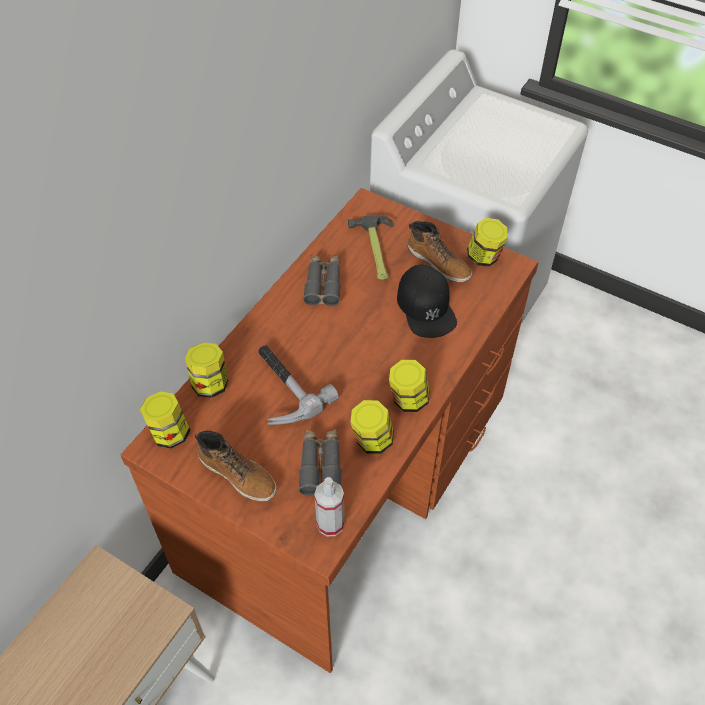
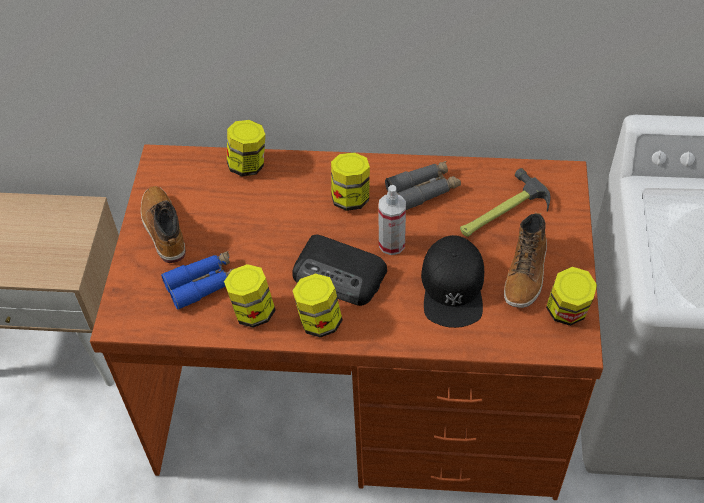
camera: 65 degrees right, 0 degrees up
(169, 433) = (181, 164): jar -> jar (351, 198)
(238, 474) = (163, 229): boot -> boot turned 150 degrees clockwise
(282, 389) = (273, 217): hammer -> none
(320, 465) = (204, 284): grey binoculars -> blue binoculars
(330, 524) = (144, 318): spray bottle -> spray bottle (392, 244)
(372, 368) = (340, 275): none -> radio
(426, 307) = (453, 287): black cap -> black cap turned 45 degrees counterclockwise

